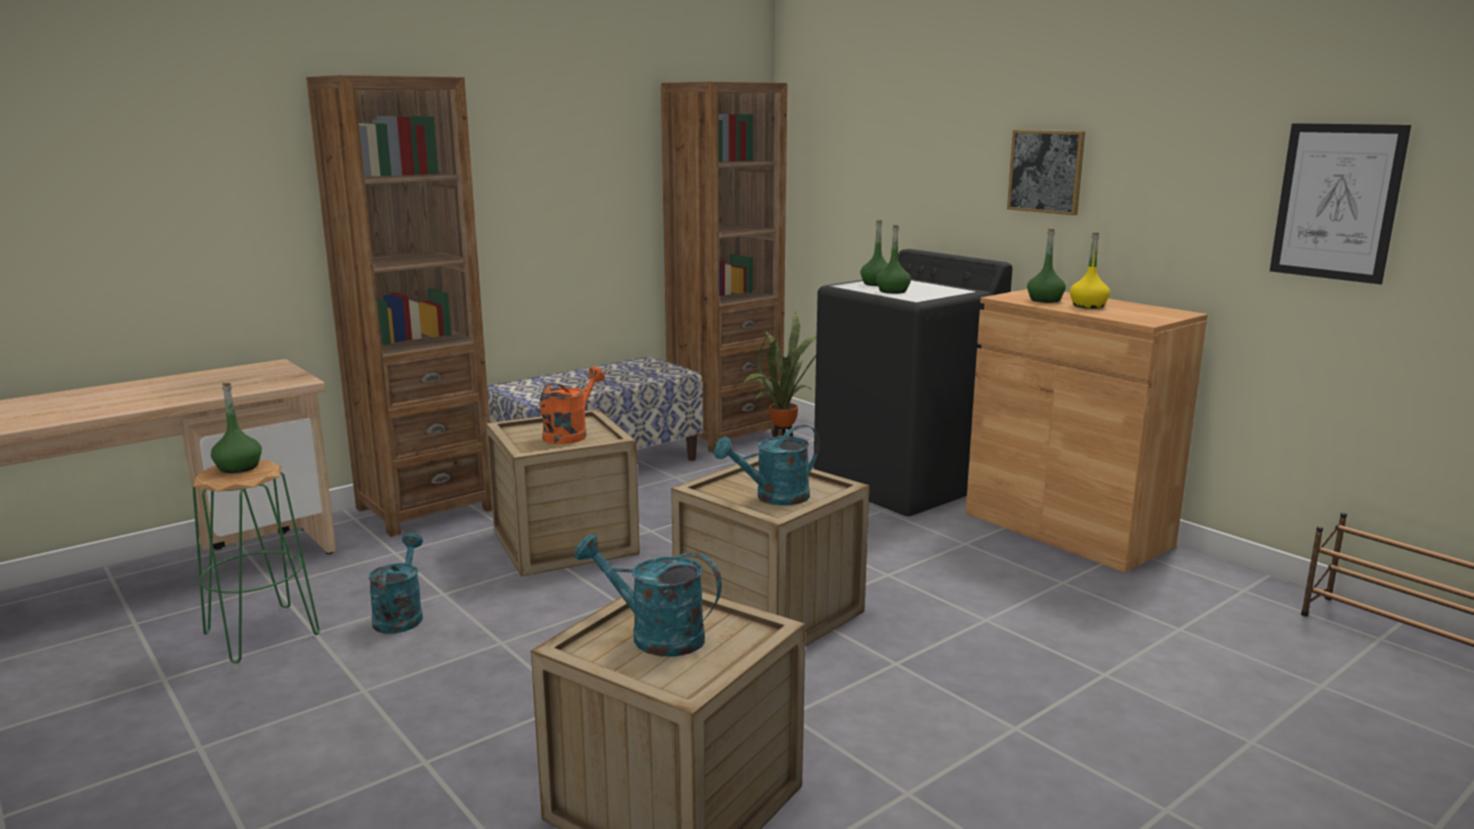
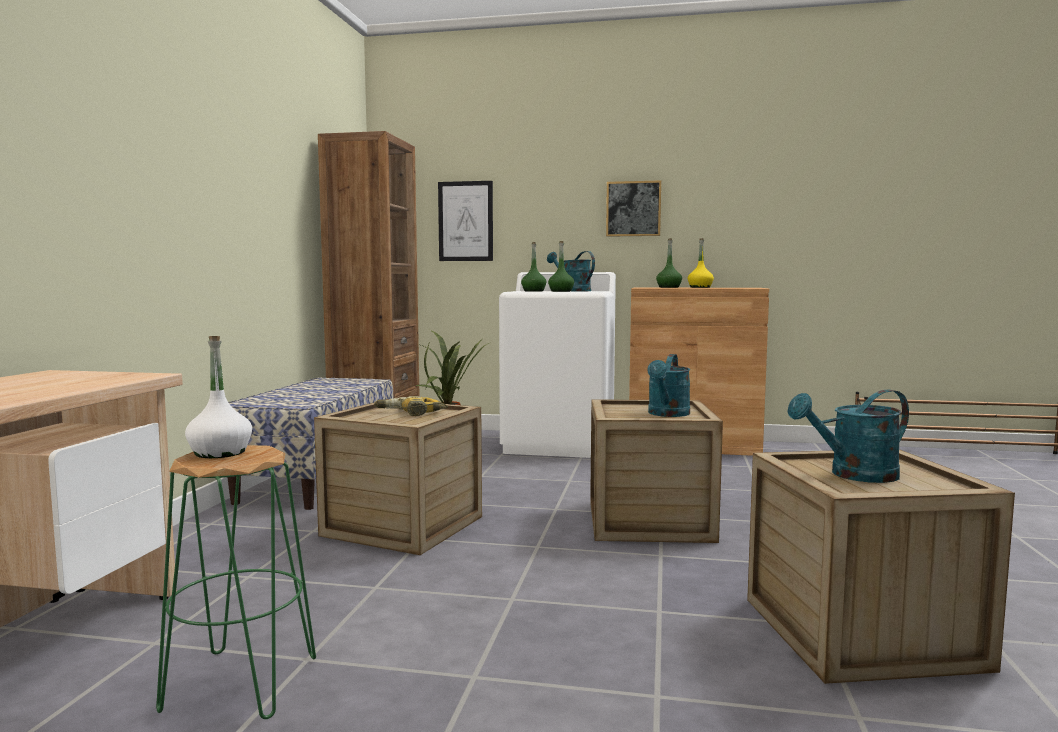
camera: 40 degrees left, 10 degrees down
(238, 467) = (220, 453): green bottle -> white bottle
(400, 615) = (371, 614): turquoise watering can -> turquoise watering can (572, 291)
(425, 509) = (203, 540): brown bookcase -> none
(570, 434) = (410, 413): orange watering can -> power drill
(904, 483) = (560, 444): black washing machine -> white washing machine
(1337, 202) = (829, 213): picture -> picture (465, 221)

